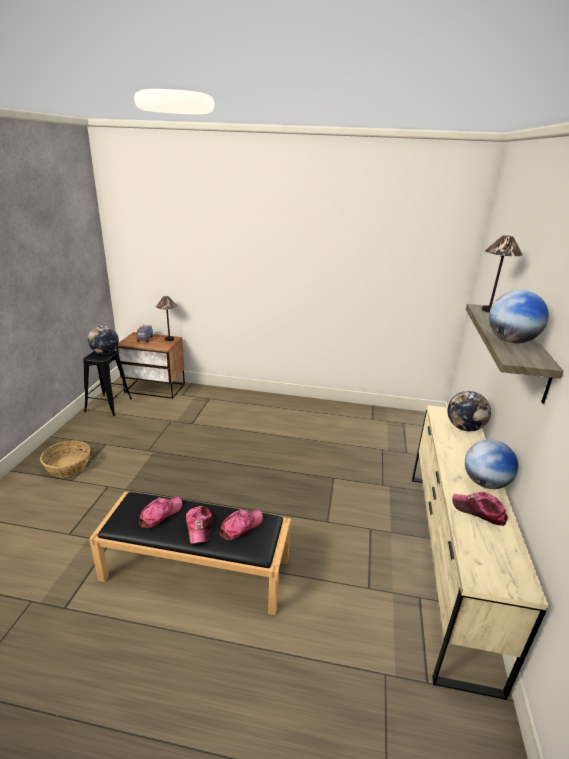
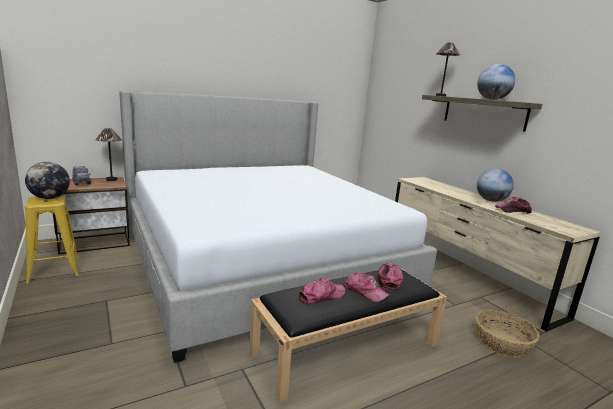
camera: 40 degrees left, 10 degrees down
(68, 466) = (85, 334): basket -> basket (501, 343)
(109, 405) = (54, 269): black stool -> yellow stool
(160, 514) = (321, 296): cap -> cap turned 60 degrees clockwise
(248, 450) = (262, 260): none -> bed
(464, 428) = (435, 183): globe -> none

